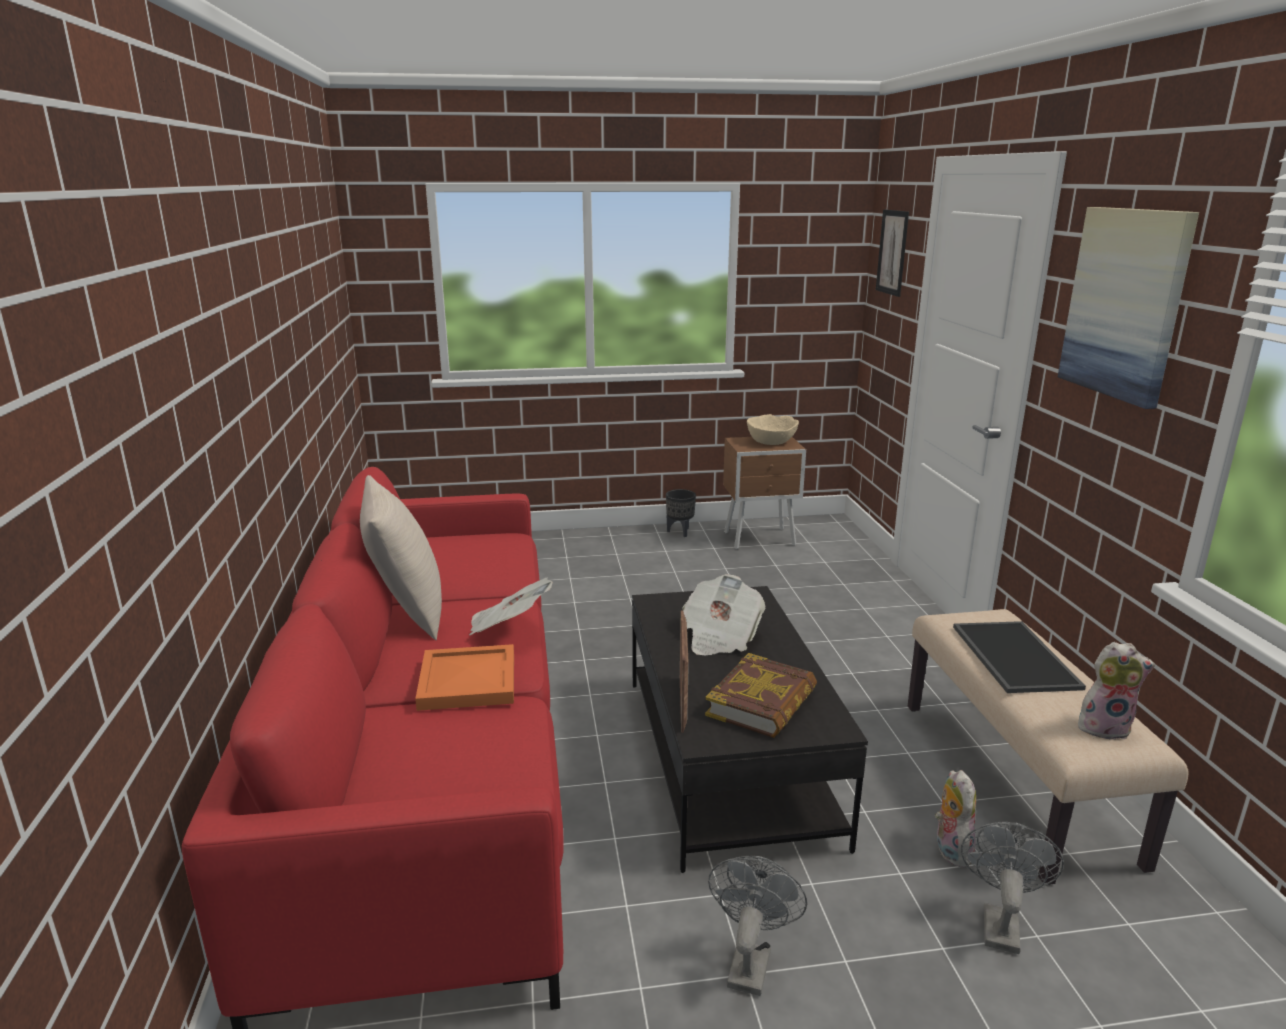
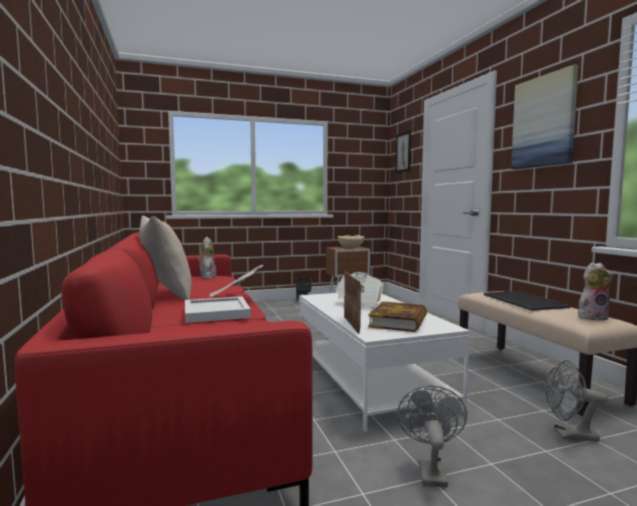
camera: 10 degrees left, 15 degrees down
(469, 680) = (217, 312): orange tray -> white tray
(727, 757) = (368, 379): black coffee table -> white coffee table
(949, 849) = (519, 406): plush toy -> plush toy (207, 277)
(999, 922) = (569, 435): grey fan -> grey fan turned 90 degrees counterclockwise

